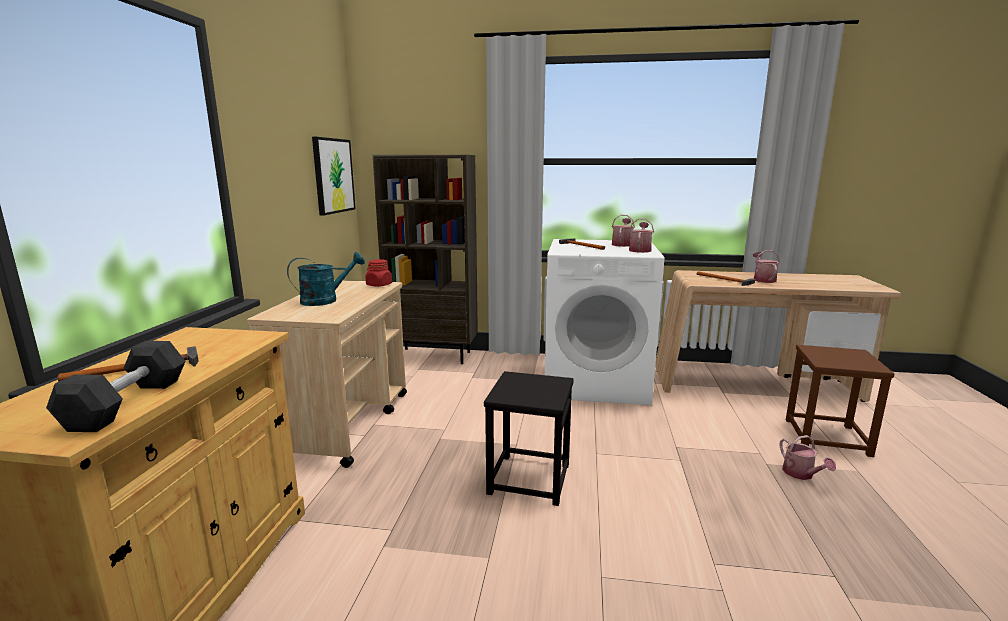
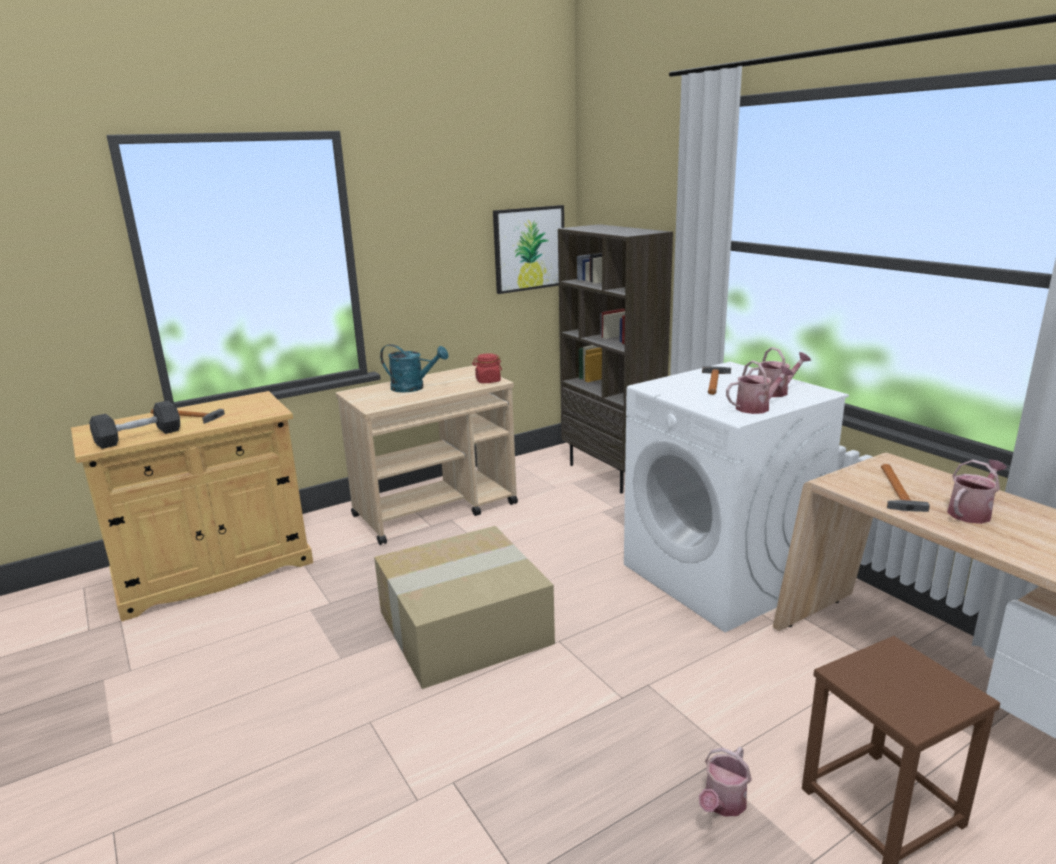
camera: 50 degrees right, 5 degrees up
(528, 478) = (465, 625): black stool -> cardboard box

